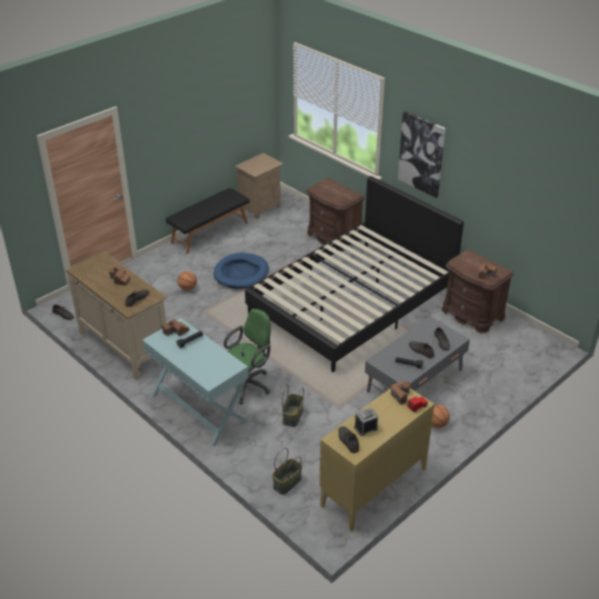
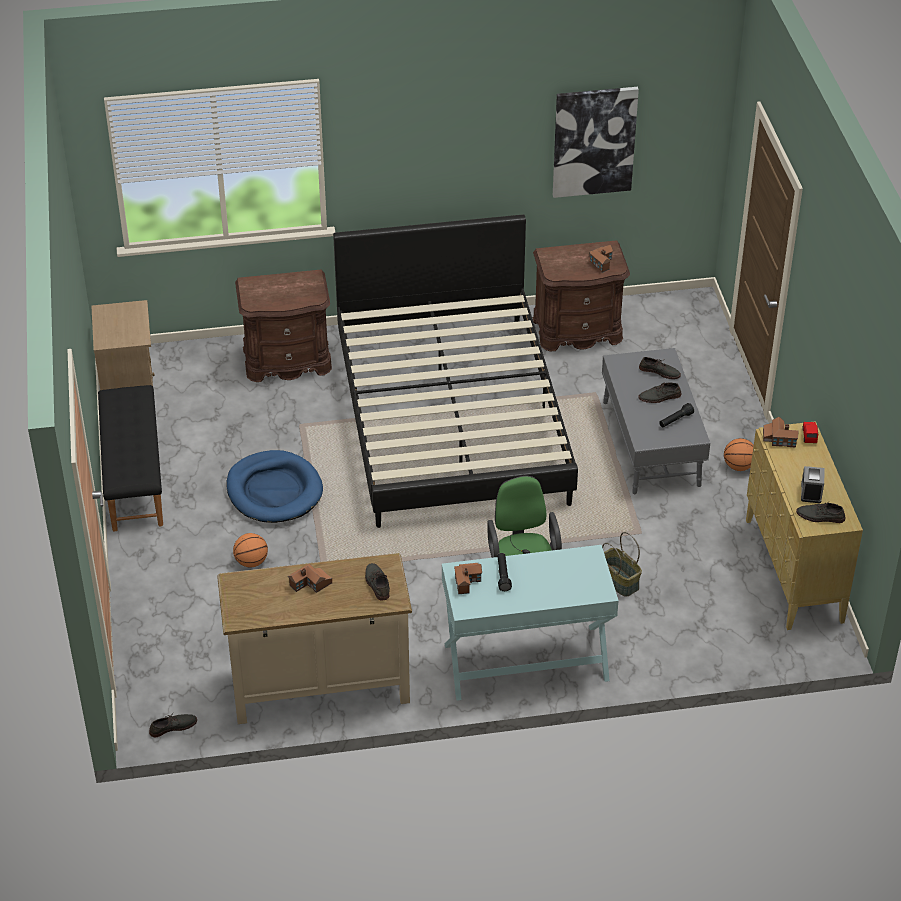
camera: 55 degrees left, 5 degrees up
(287, 483) = (728, 640): basket -> none
(421, 154) = (412, 158): picture -> picture (594, 141)

